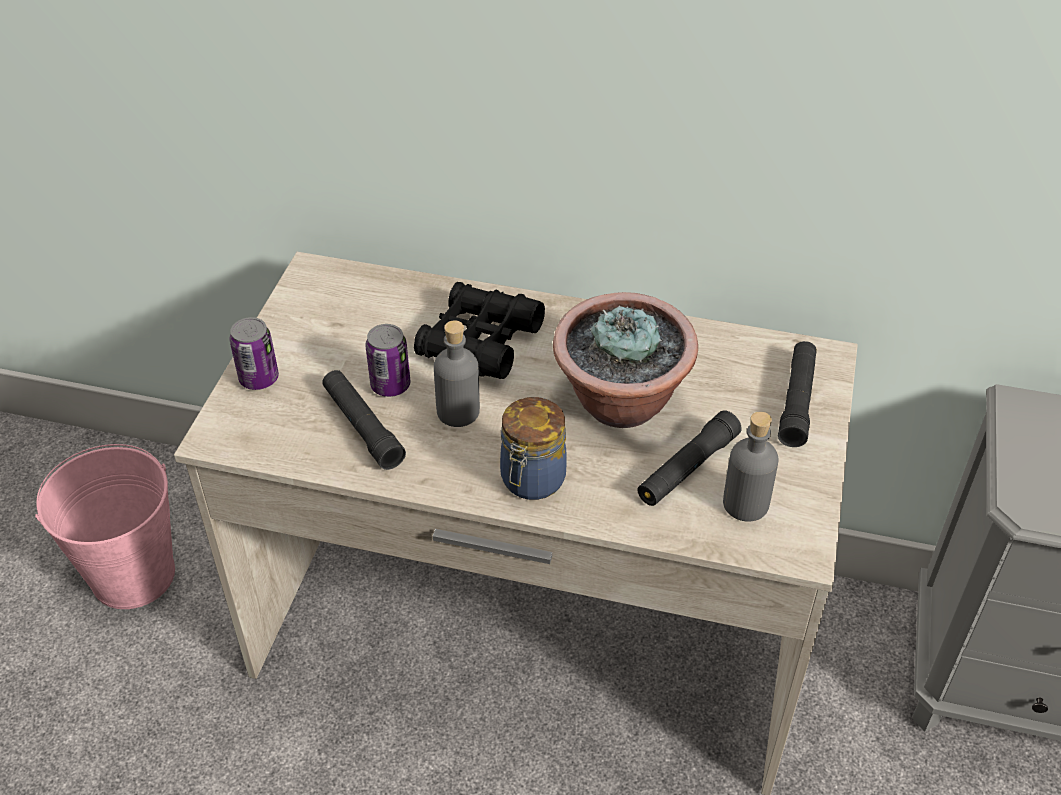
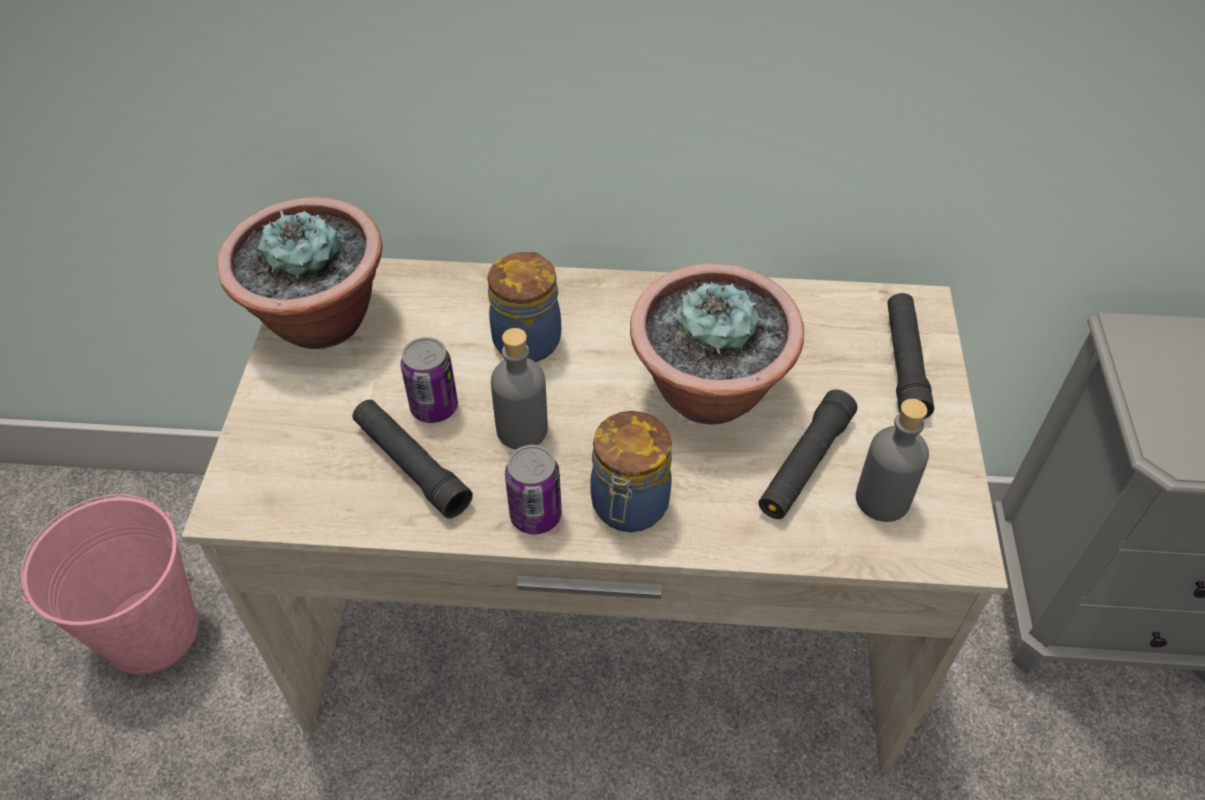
camera: 10 degrees left, 5 degrees up
(259, 378) = (272, 420): can -> can (535, 515)
(311, 308) = (320, 321): none -> potted plant
(479, 342) = (528, 339): black binoculars -> jar

